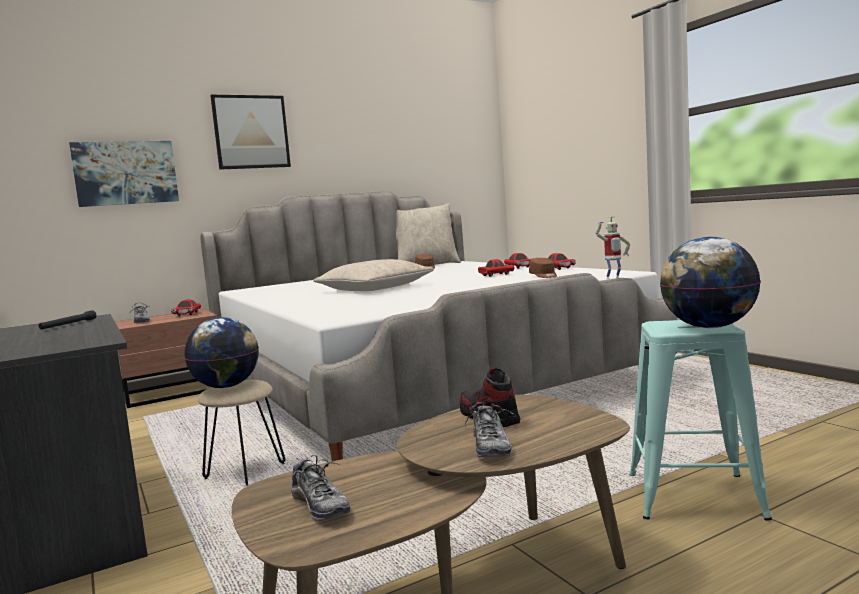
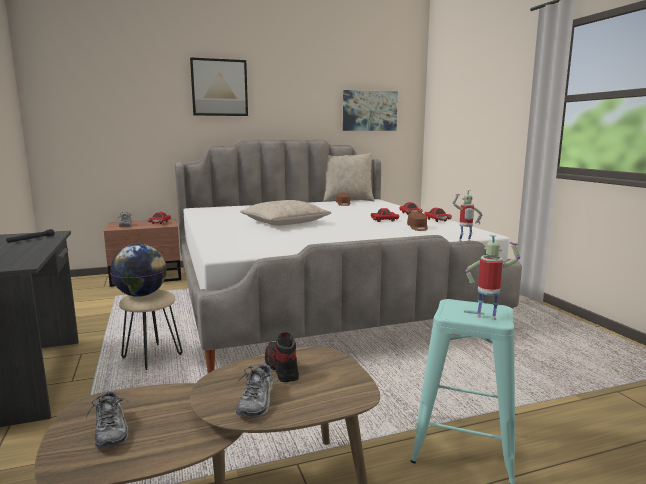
camera: 10 degrees right, 5 degrees up
(126, 173) = (124, 114): picture -> picture (369, 111)
(709, 327) = (487, 316): globe -> toy robot

